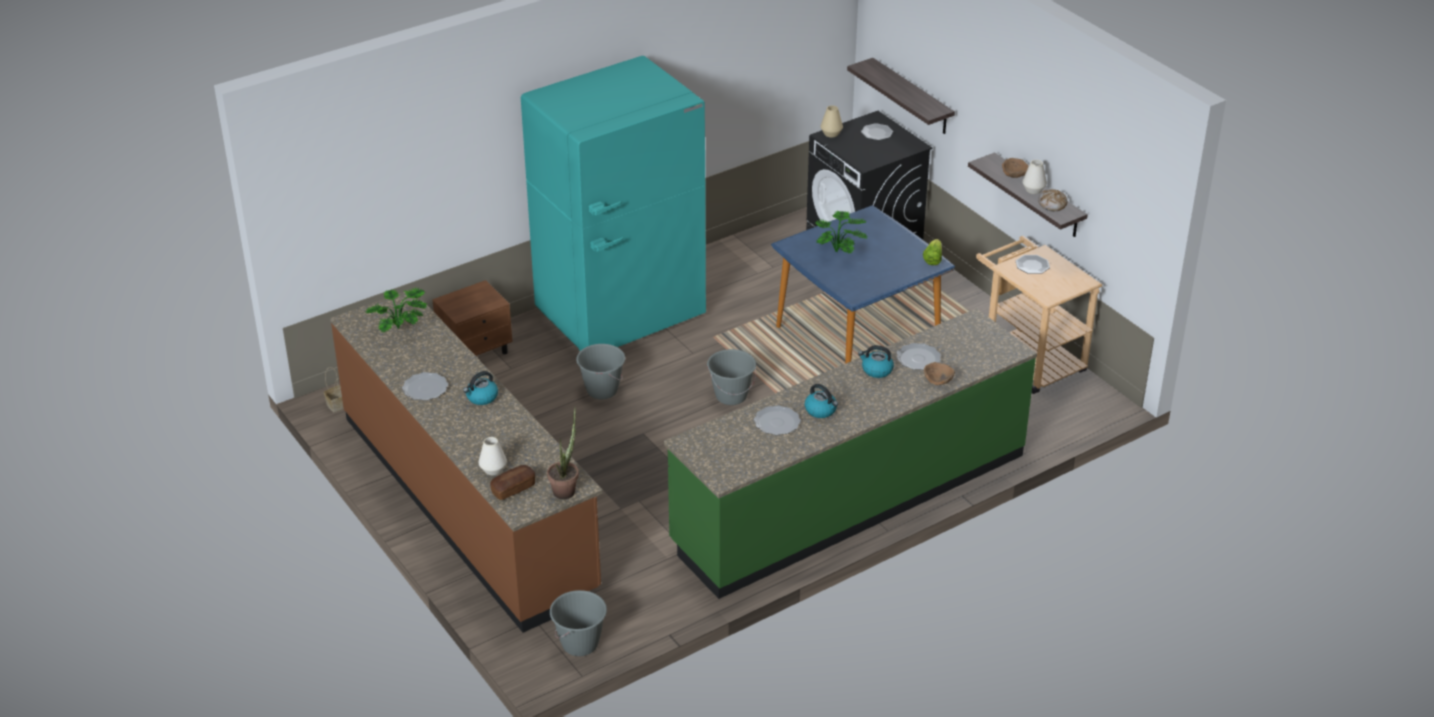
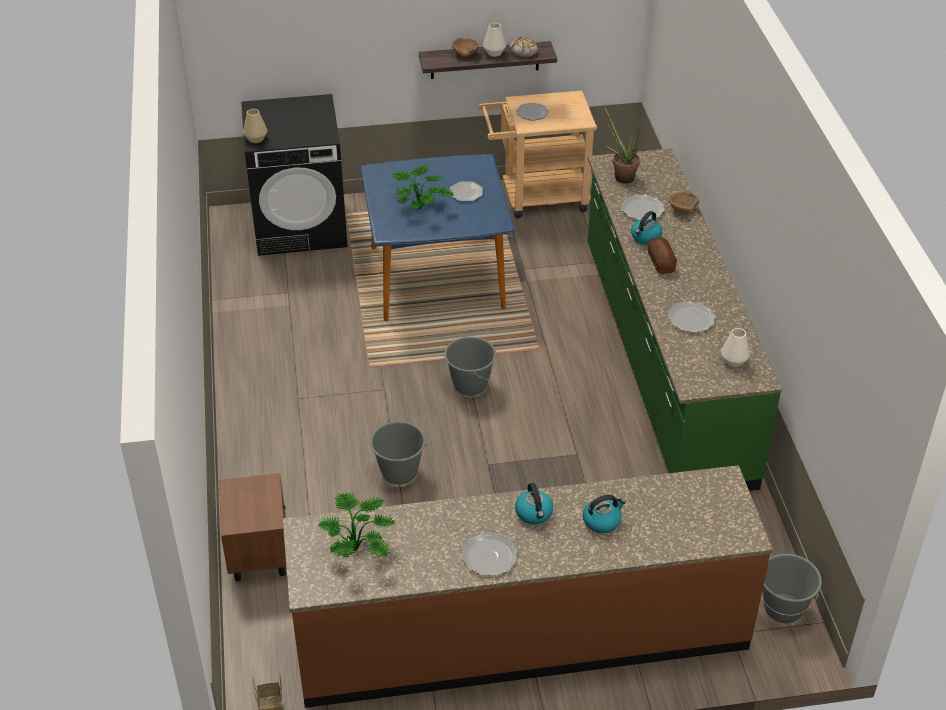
camera: 65 degrees left, 5 degrees up
(493, 469) = (667, 538): white vase -> white vase (733, 361)
(513, 489) = (708, 531): bread -> bread (661, 262)
(566, 489) = (726, 491): potted plant -> potted plant (621, 176)
(621, 316) = (284, 420): turquoise fridge -> none
(821, 410) = (687, 287): kettle -> kettle (602, 521)
(877, 133) = (279, 114): plate -> plate (466, 192)
(912, 97) = (287, 62): shelf -> none
(933, 259) = (474, 161): lettuce -> none

